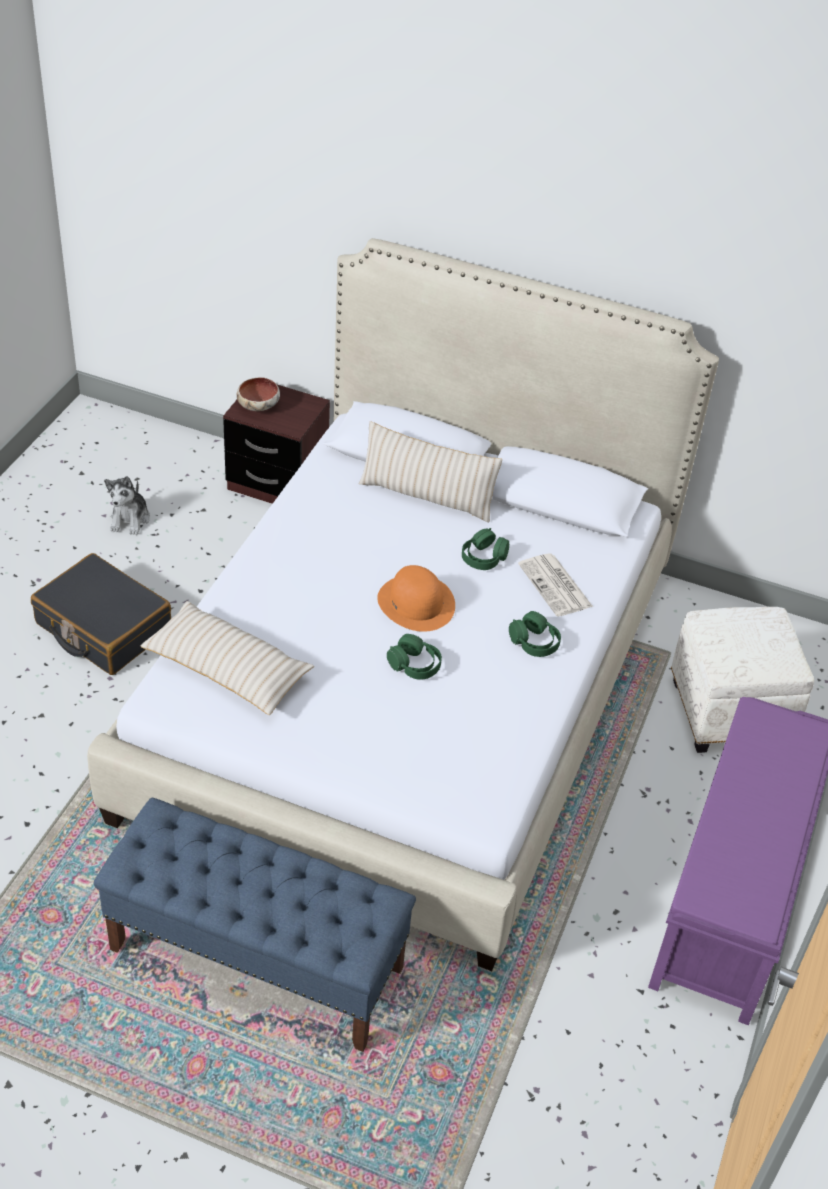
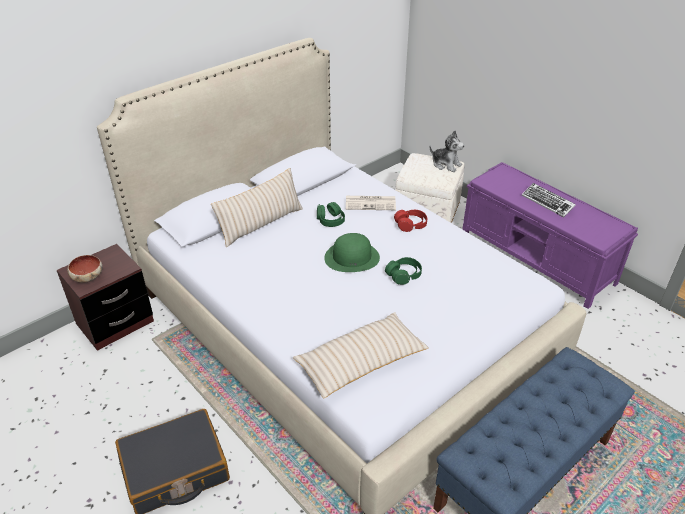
camera: 60 degrees left, 5 degrees down
(130, 519) = (76, 416): plush toy -> plush toy (446, 164)
(416, 603) = (352, 257): orange hat -> green hat
(534, 642) = (410, 225): green headphones -> red headphones
(756, 808) = (547, 203): none -> keyboard

